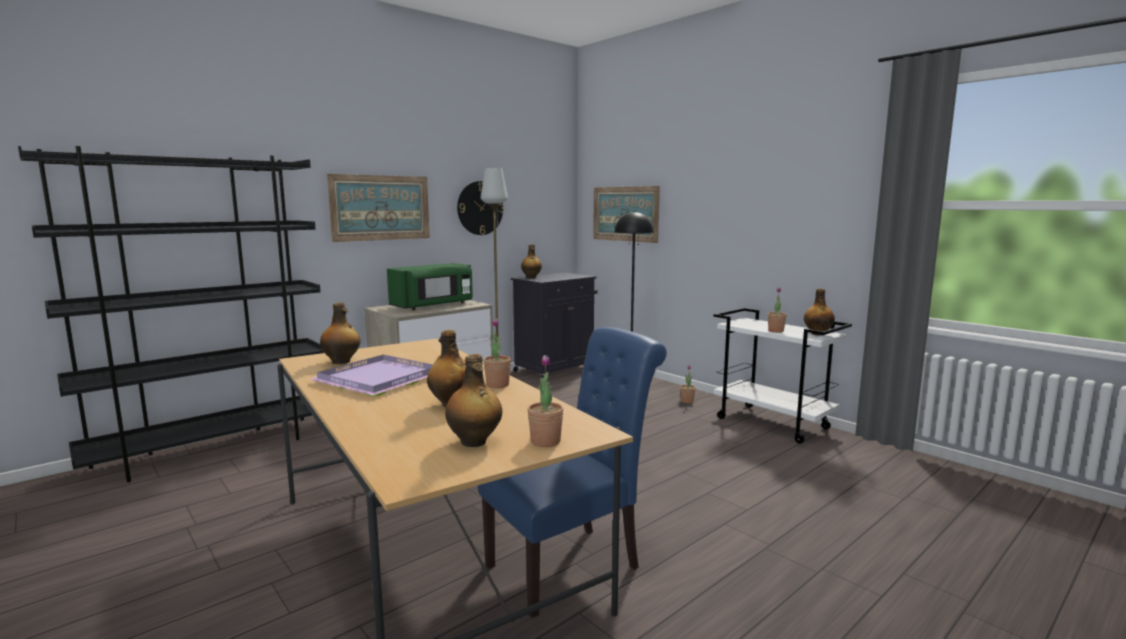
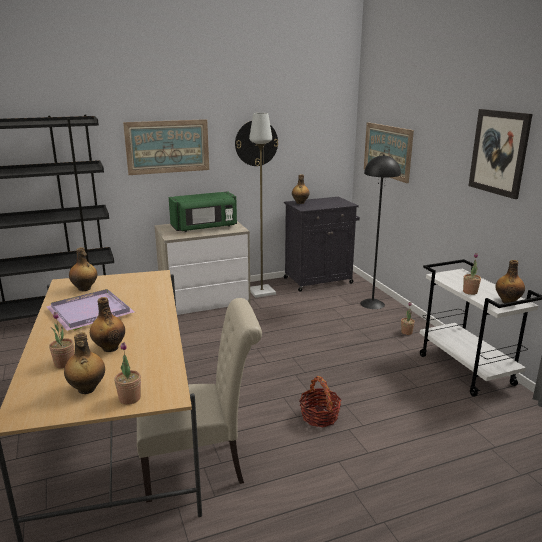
camera: 20 degrees right, 10 degrees up
(497, 385) = (158, 332): potted plant -> potted plant (64, 363)
(571, 564) = (200, 467): blue chair -> beige chair
(666, 487) = (319, 416): none -> basket
(773, 190) = (499, 152): none -> picture

